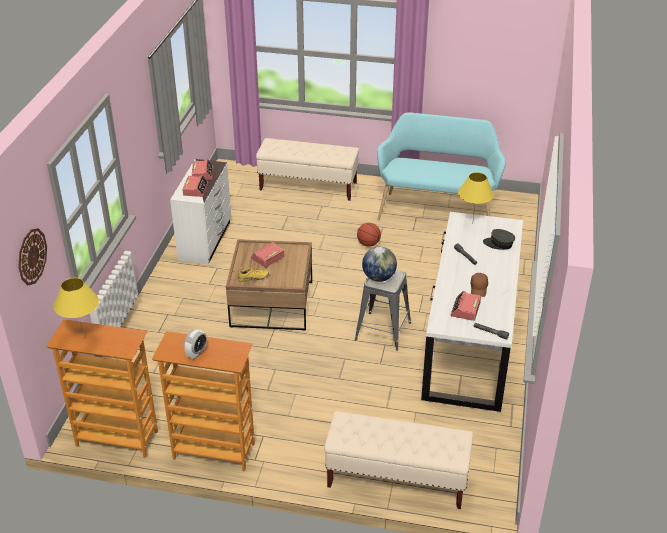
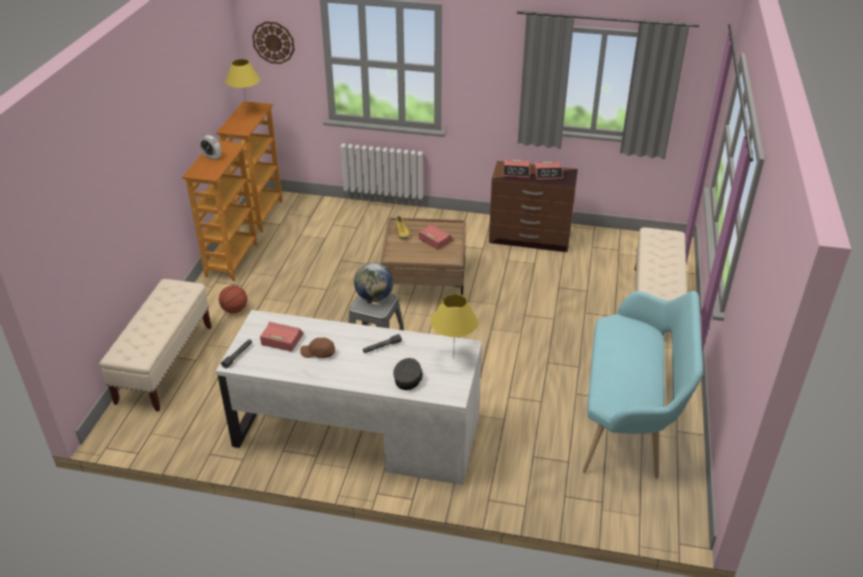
camera: 90 degrees right, 0 degrees up
(206, 240) = (530, 239): white dresser -> brown dresser
(368, 244) = (539, 353): basketball -> basketball (235, 310)

